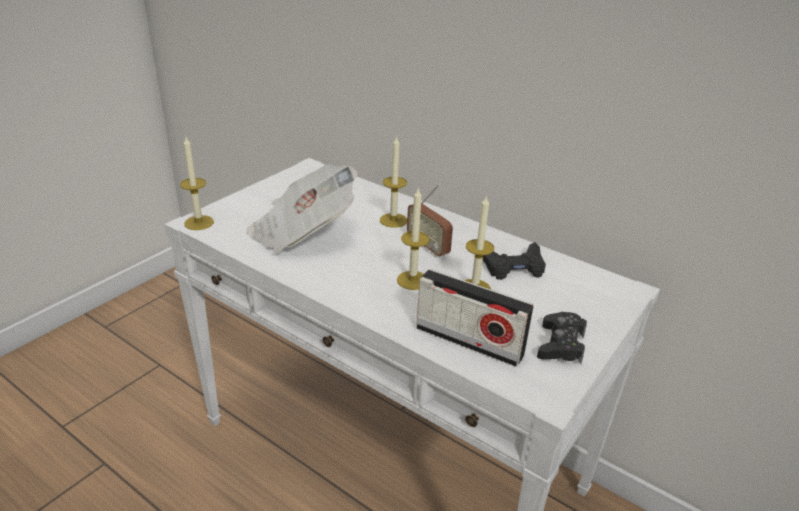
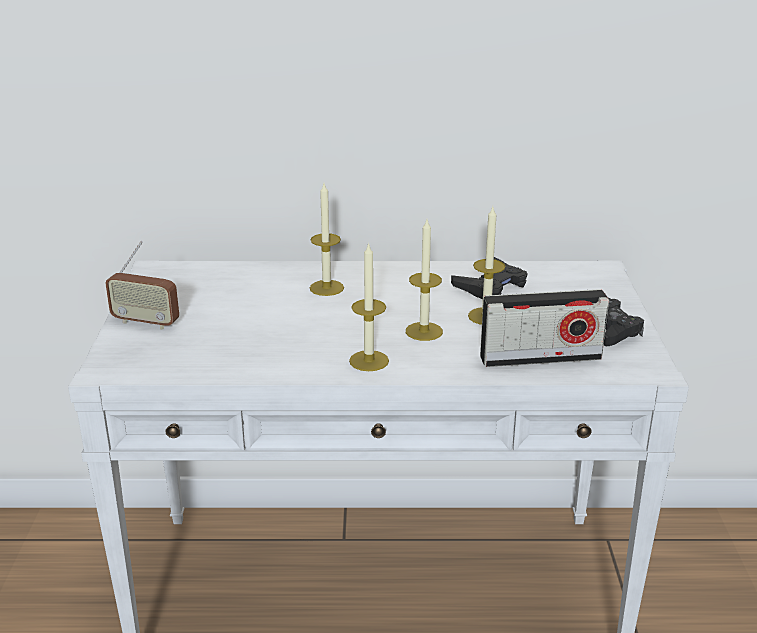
camera: 35 degrees left, 5 degrees down
(199, 222) = (112, 368): candle -> candle (369, 361)
(302, 232) = (250, 333): newspaper -> none
(428, 247) = (395, 298): radio -> radio (146, 322)

